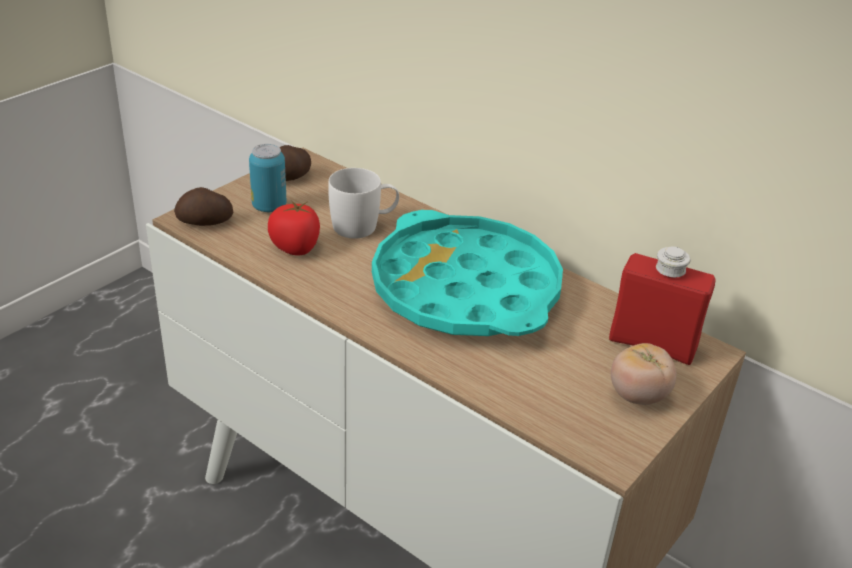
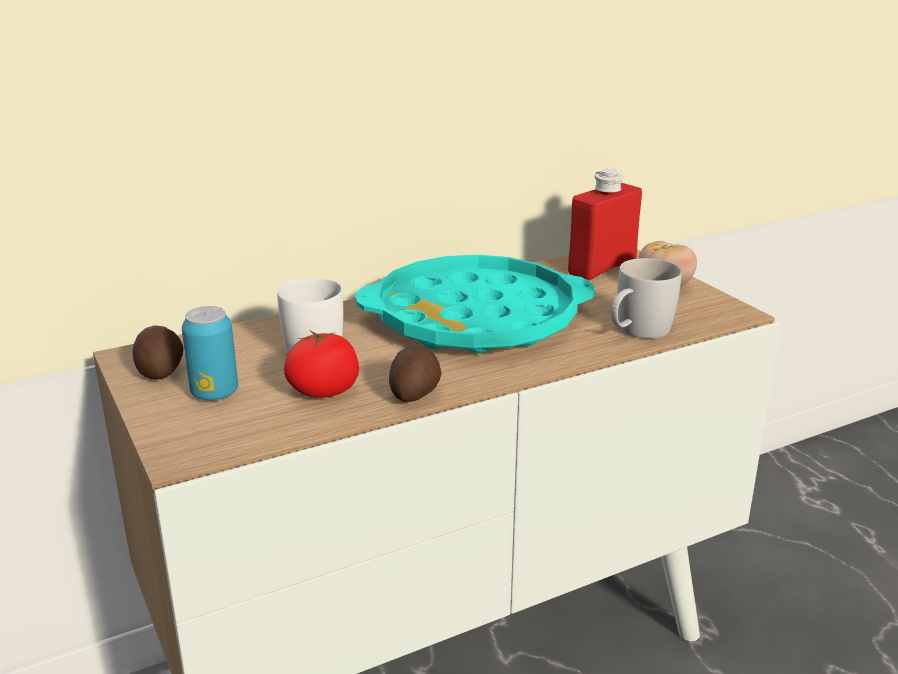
camera: 65 degrees left, 10 degrees down
(205, 222) = (206, 442): potato -> potato (416, 392)
(508, 389) = (637, 332): none -> white mug

